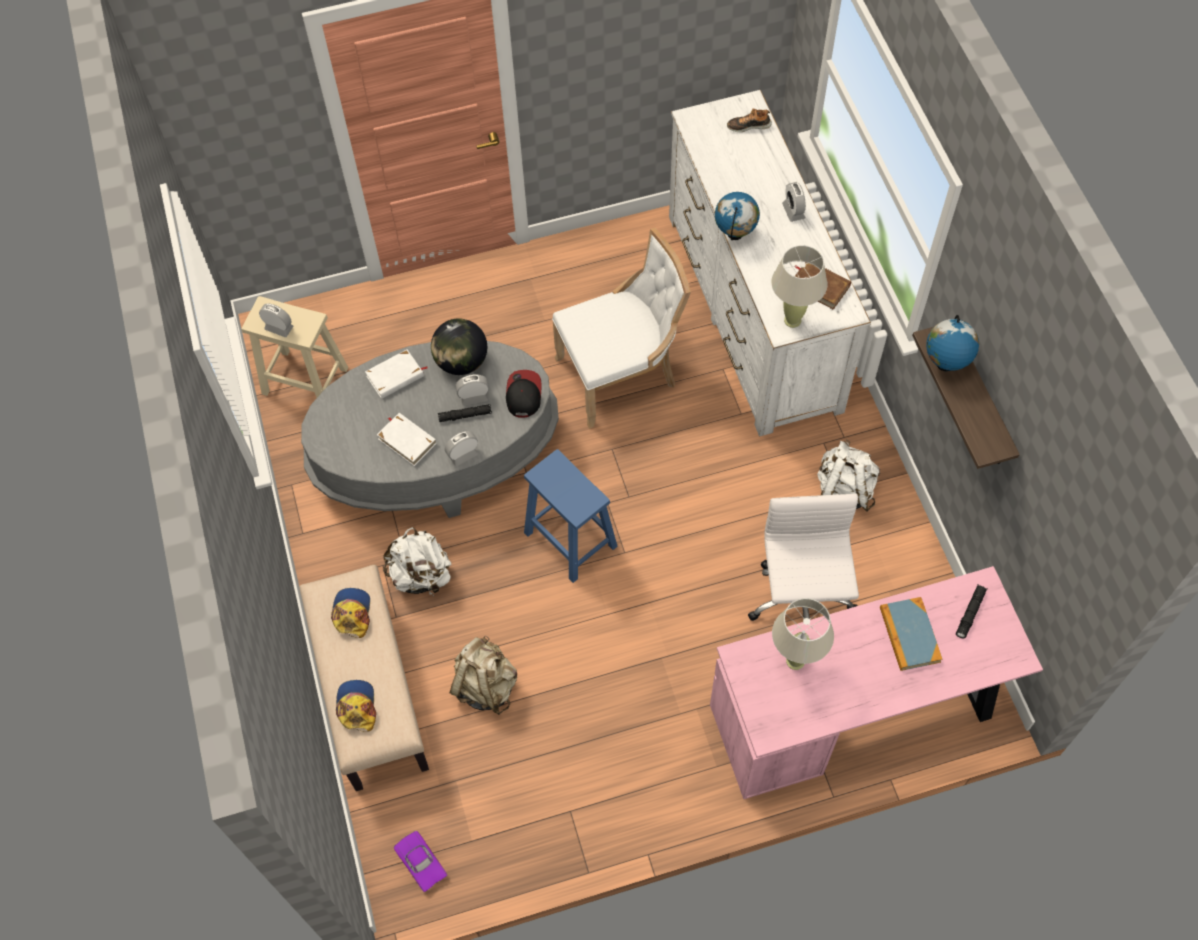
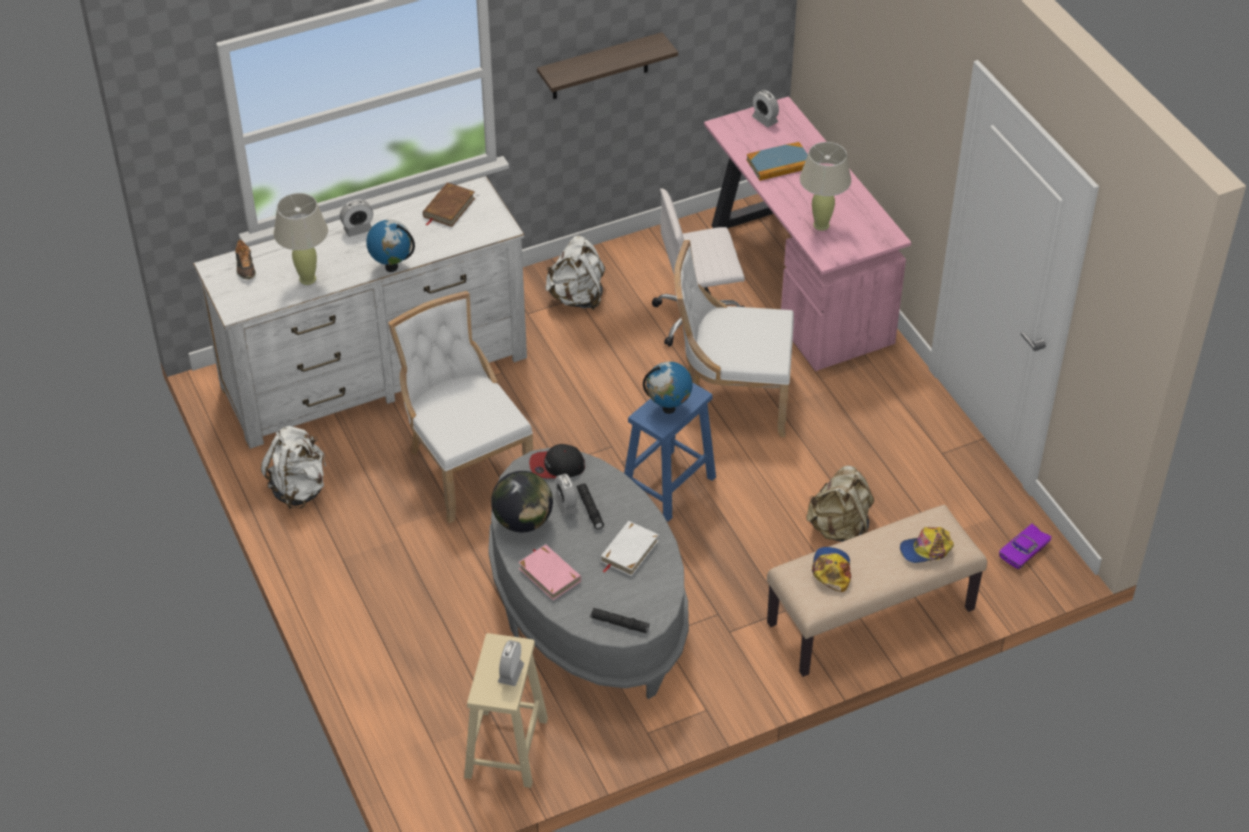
camera: 100 degrees left, 15 degrees down
(352, 613) = (831, 570): cap -> cap turned 105 degrees clockwise
(395, 376) = (550, 574): white book -> pink book
(421, 575) = (734, 597): white backpack -> white backpack (299, 489)
(463, 455) = (638, 504): alarm clock -> alarm clock (764, 119)
(679, 614) = (731, 398): none -> white chair
(792, 320) = (491, 223): beige table lamp -> beige table lamp (308, 279)
(945, 365) = (583, 70): globe -> globe (668, 408)
(970, 613) = (750, 132): black flashlight -> black flashlight (619, 623)

